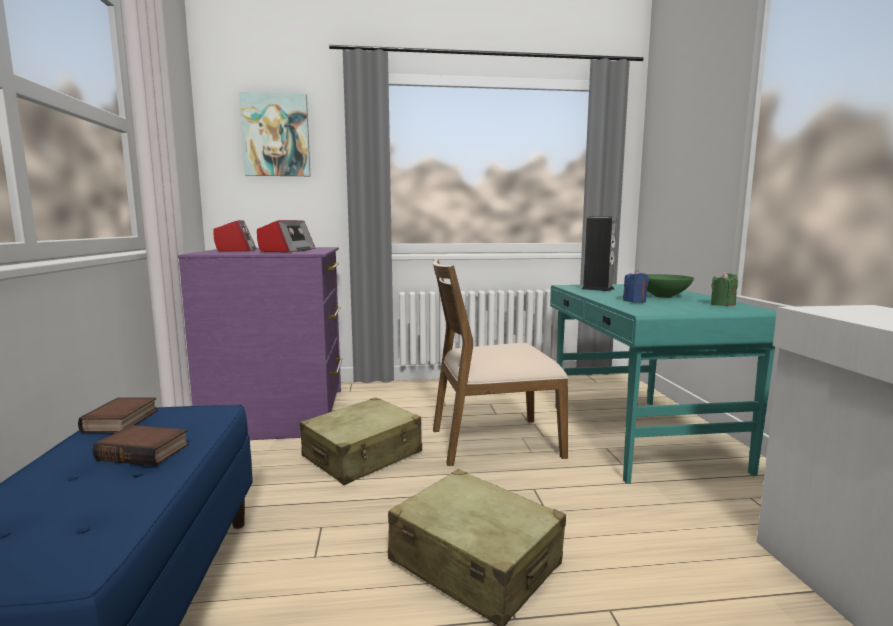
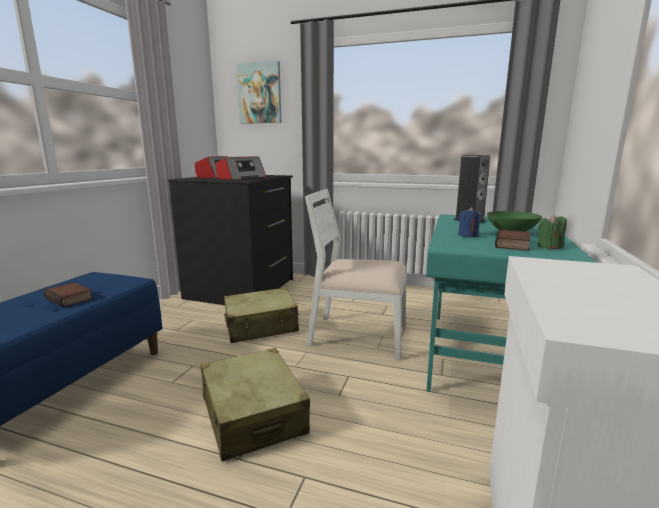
camera: 25 degrees right, 5 degrees up
(122, 421) = (87, 279): book -> book (513, 245)
(280, 413) = (242, 289): purple dresser -> black dresser
(494, 442) = (357, 335): brown chair -> white chair

